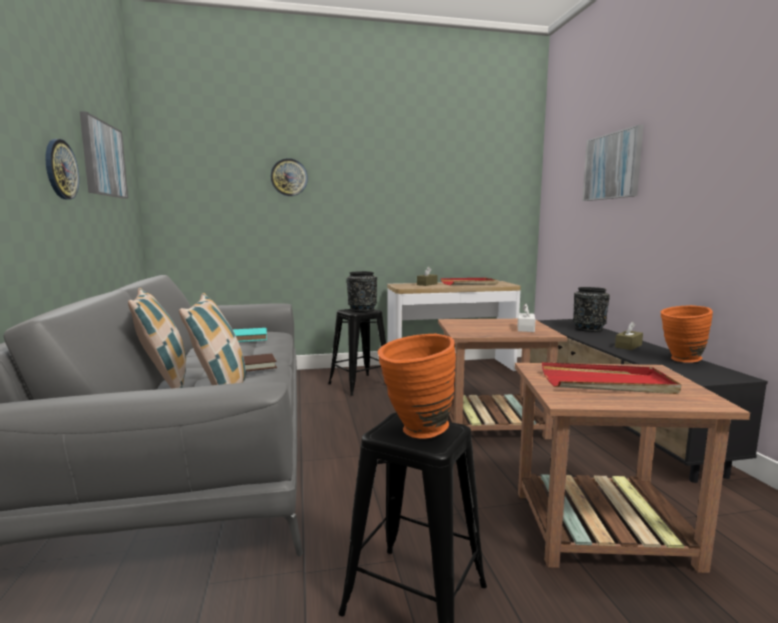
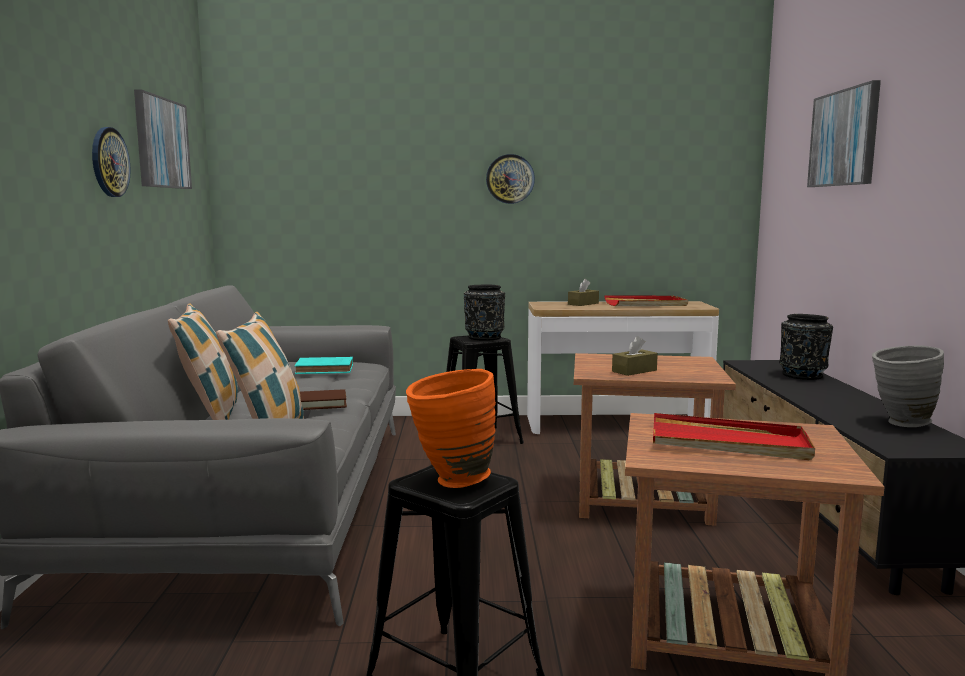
camera: 10 degrees right, 0 degrees up
(289, 177) = (396, 156): wall clock -> wall clock (510, 179)
(525, 328) = (686, 370): white tissue box -> none
(628, 346) = (840, 401): brown tissue box -> brown tissue box (634, 371)
(680, 360) = (900, 424): orange vase -> grey vase

